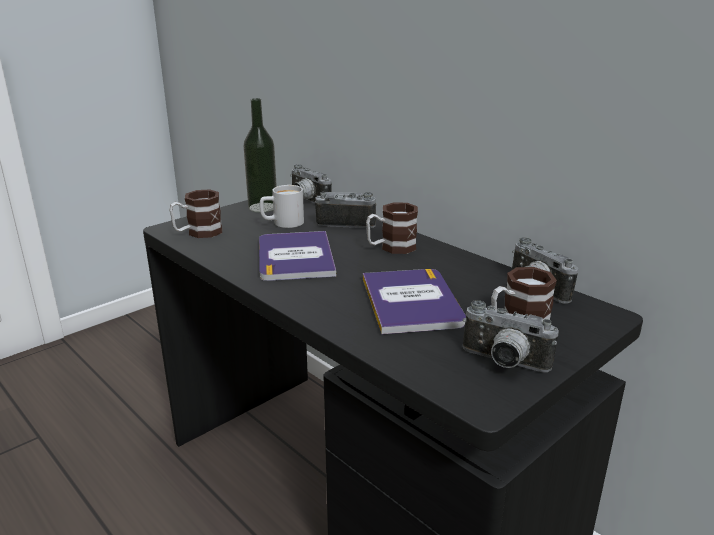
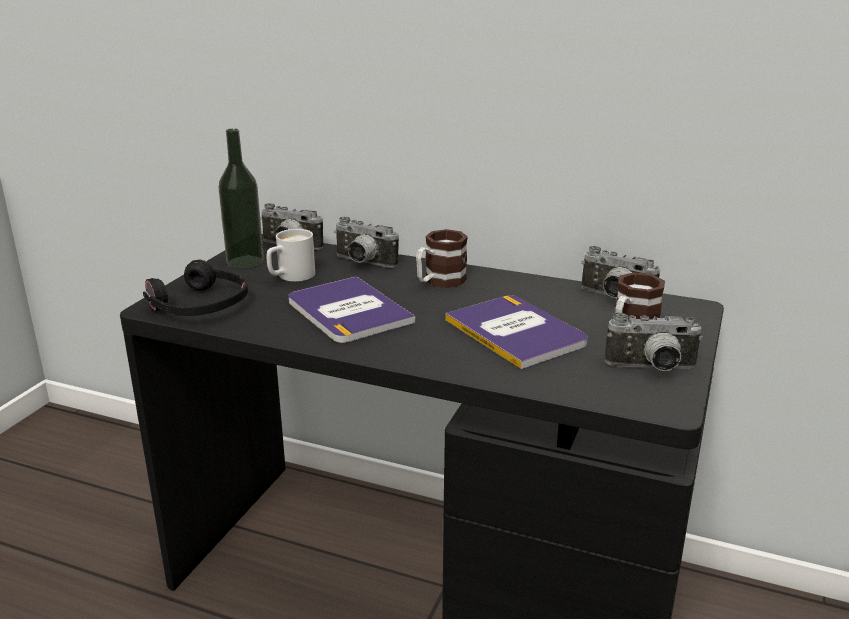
camera: 25 degrees left, 0 degrees up
(198, 233) = (200, 306): mug -> black headphones
(346, 222) = (362, 263): camera -> camera turned 135 degrees counterclockwise

